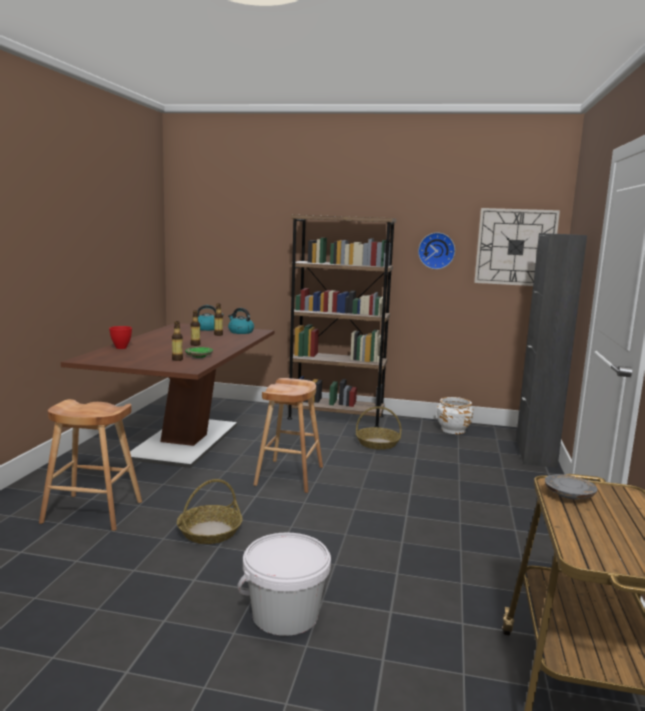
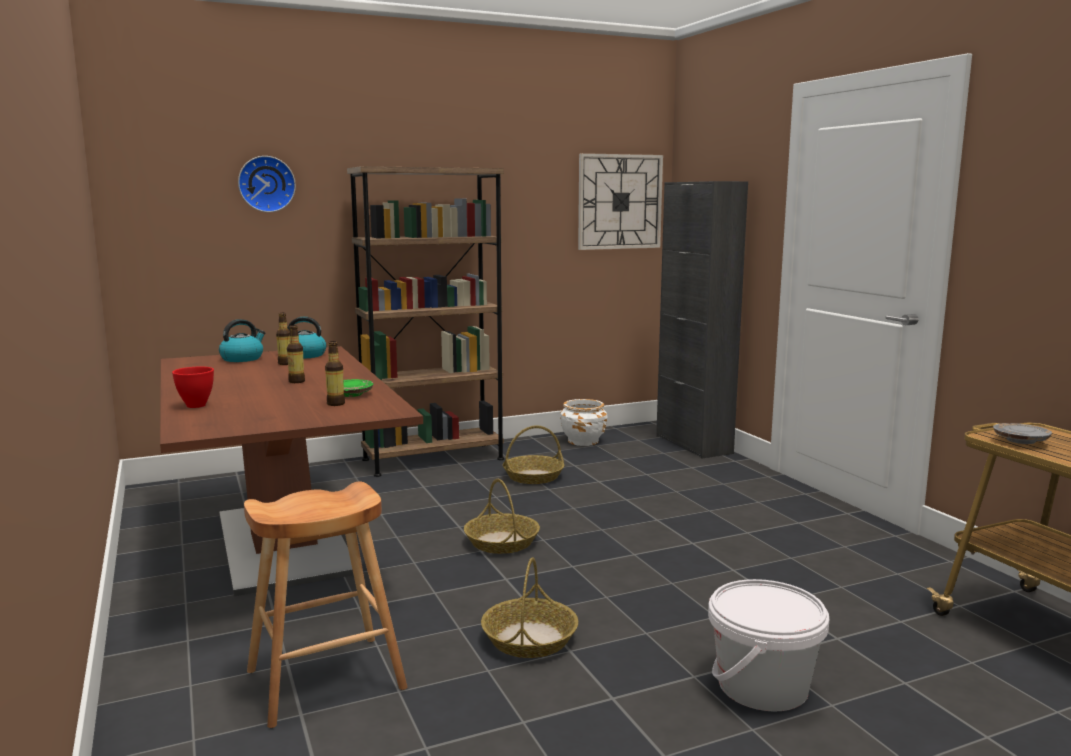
camera: 35 degrees left, 0 degrees up
(289, 476) = (502, 542): brown stool -> basket
(436, 250) = (531, 211): wall clock -> wall clock (266, 184)

